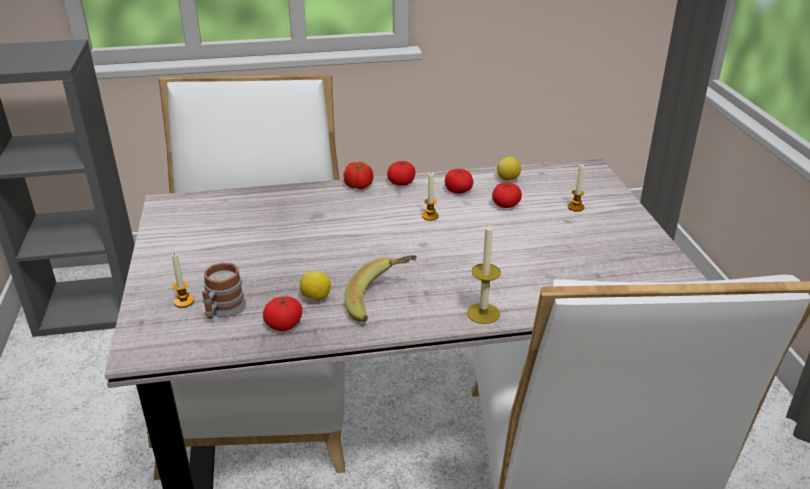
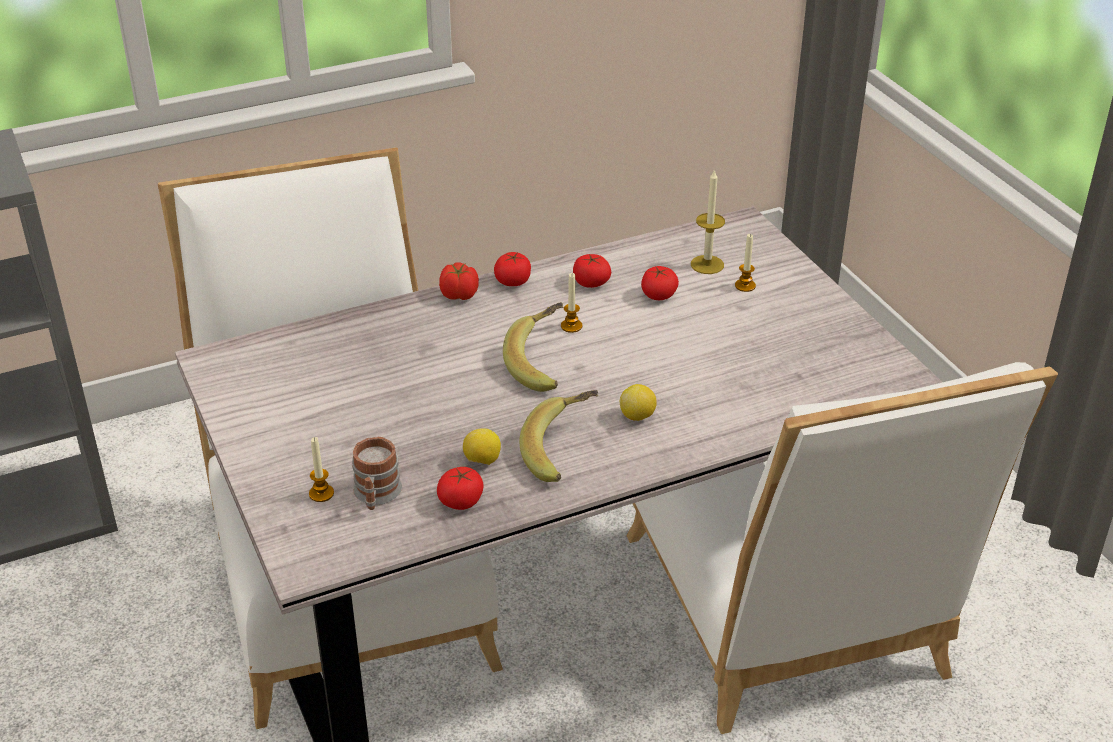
camera: 15 degrees left, 5 degrees up
(397, 238) = (544, 364): none -> banana
(483, 313) = (686, 446): candle -> candle (707, 264)
(508, 179) = (648, 256): lemon -> lemon (637, 416)

